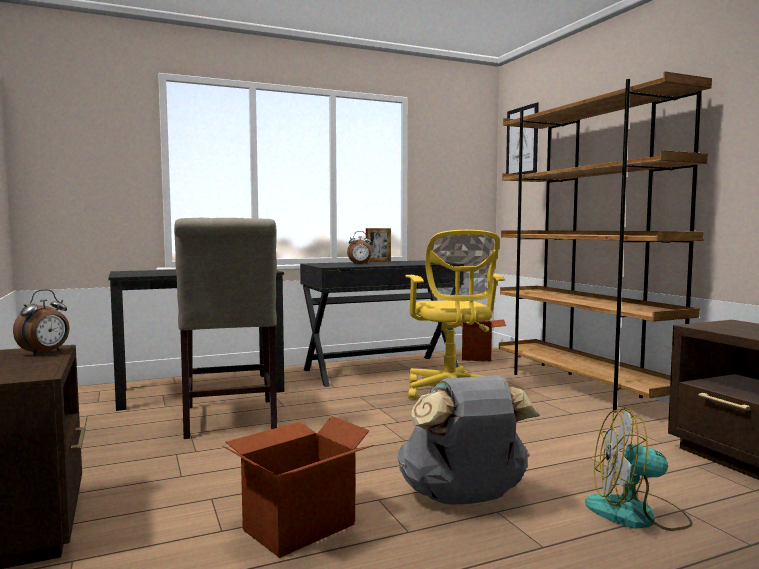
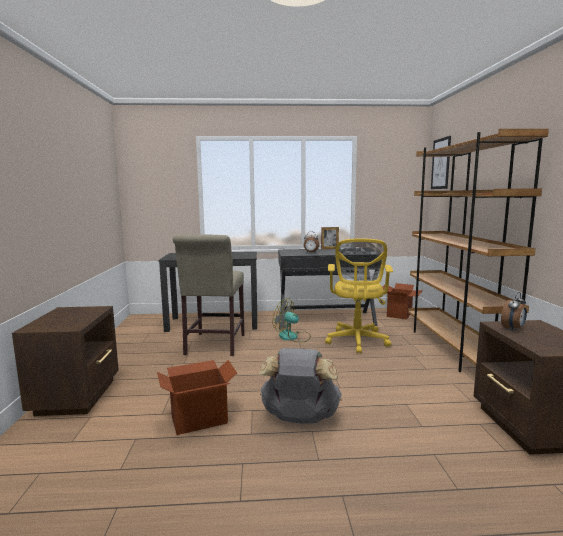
camera: 20 degrees right, 5 degrees up
(45, 353) = (93, 311): alarm clock -> alarm clock (513, 328)
(637, 514) = (398, 451): fan -> fan (292, 337)

